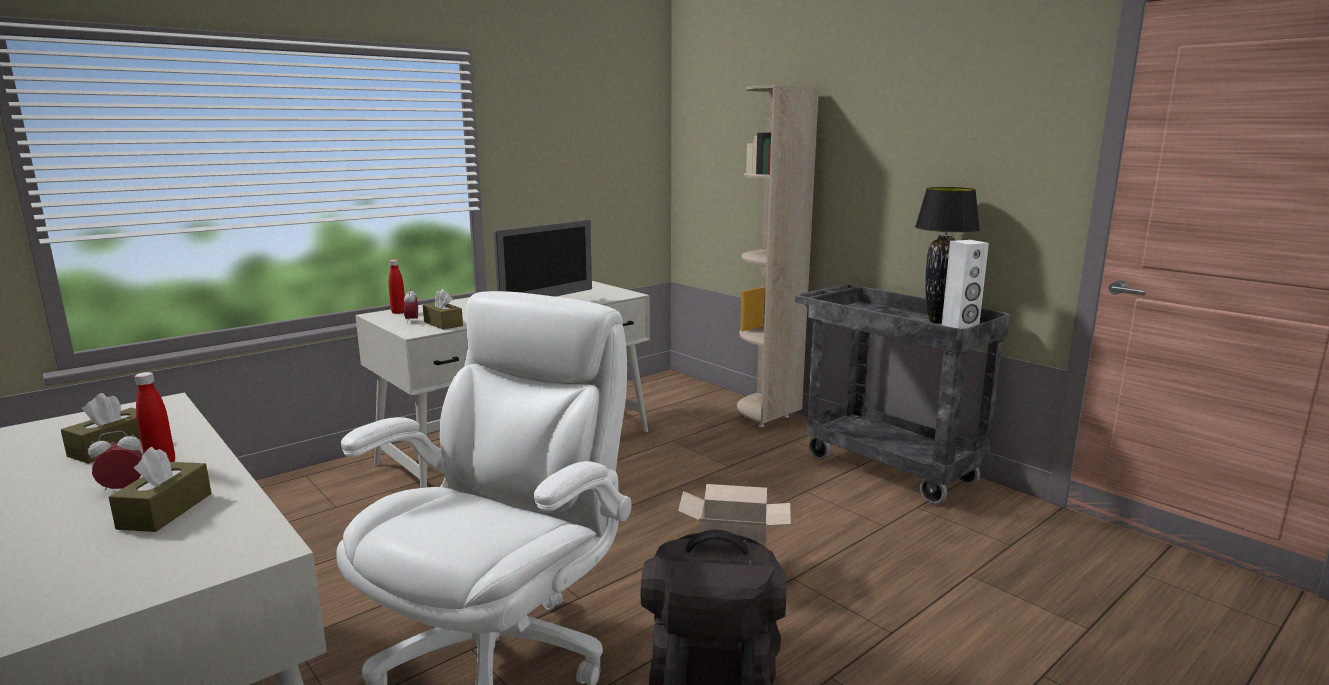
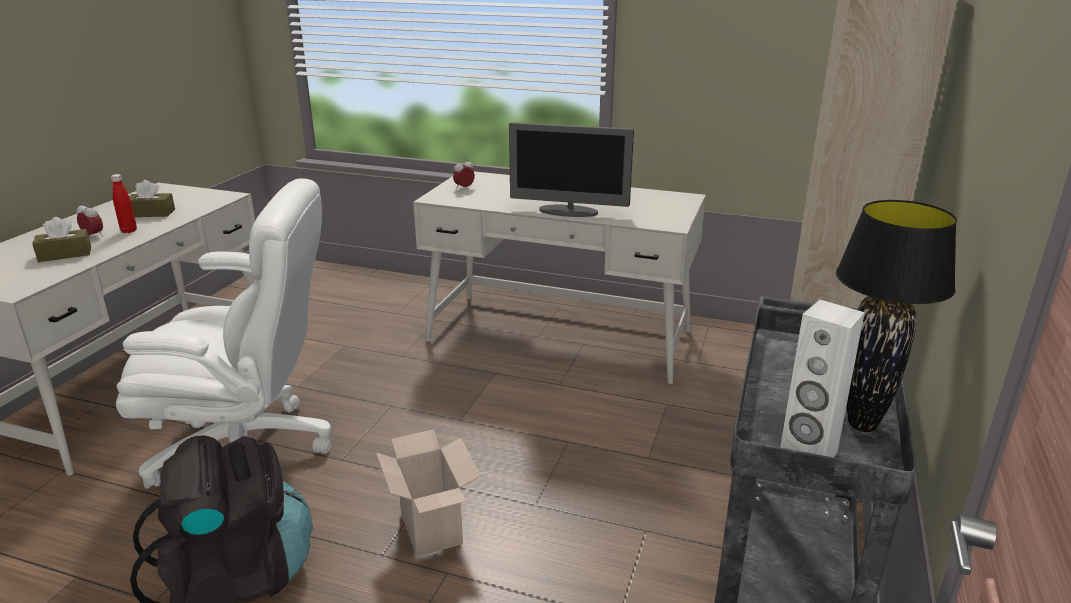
camera: 60 degrees right, 10 degrees up
(398, 312) = (483, 177): red bottle -> none
(443, 324) = (468, 198): brown tissue box -> none

